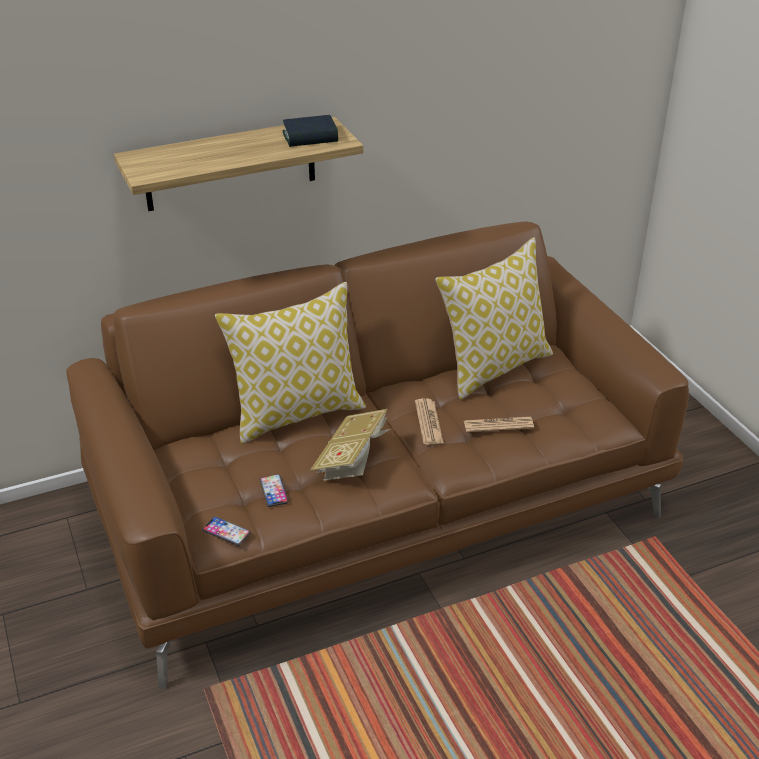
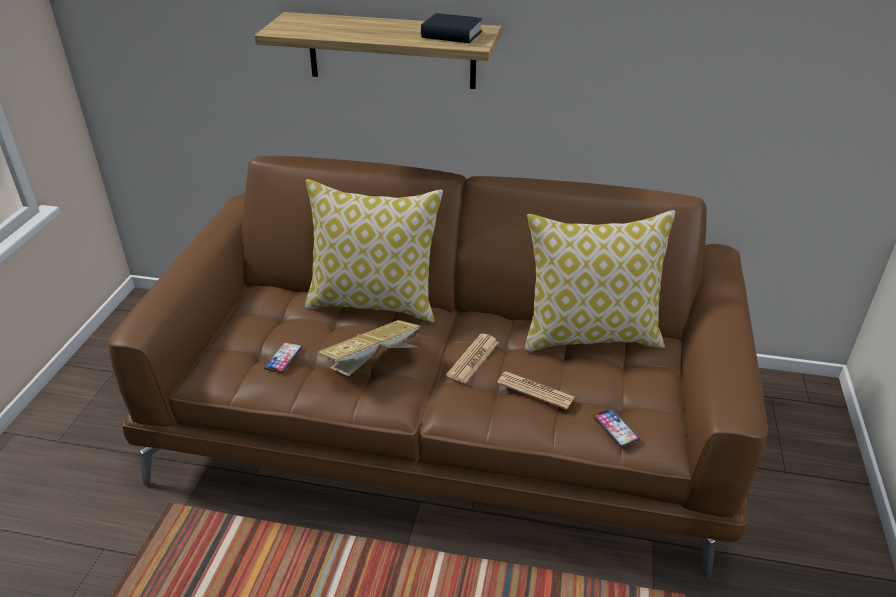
camera: 35 degrees right, 0 degrees up
(226, 532) = (214, 373): phone -> phone (615, 428)

